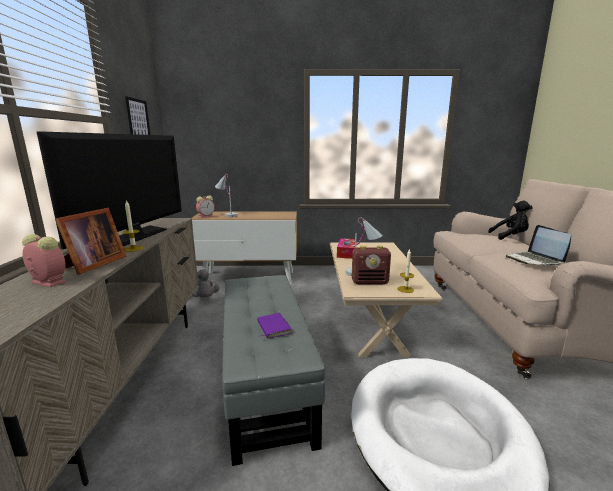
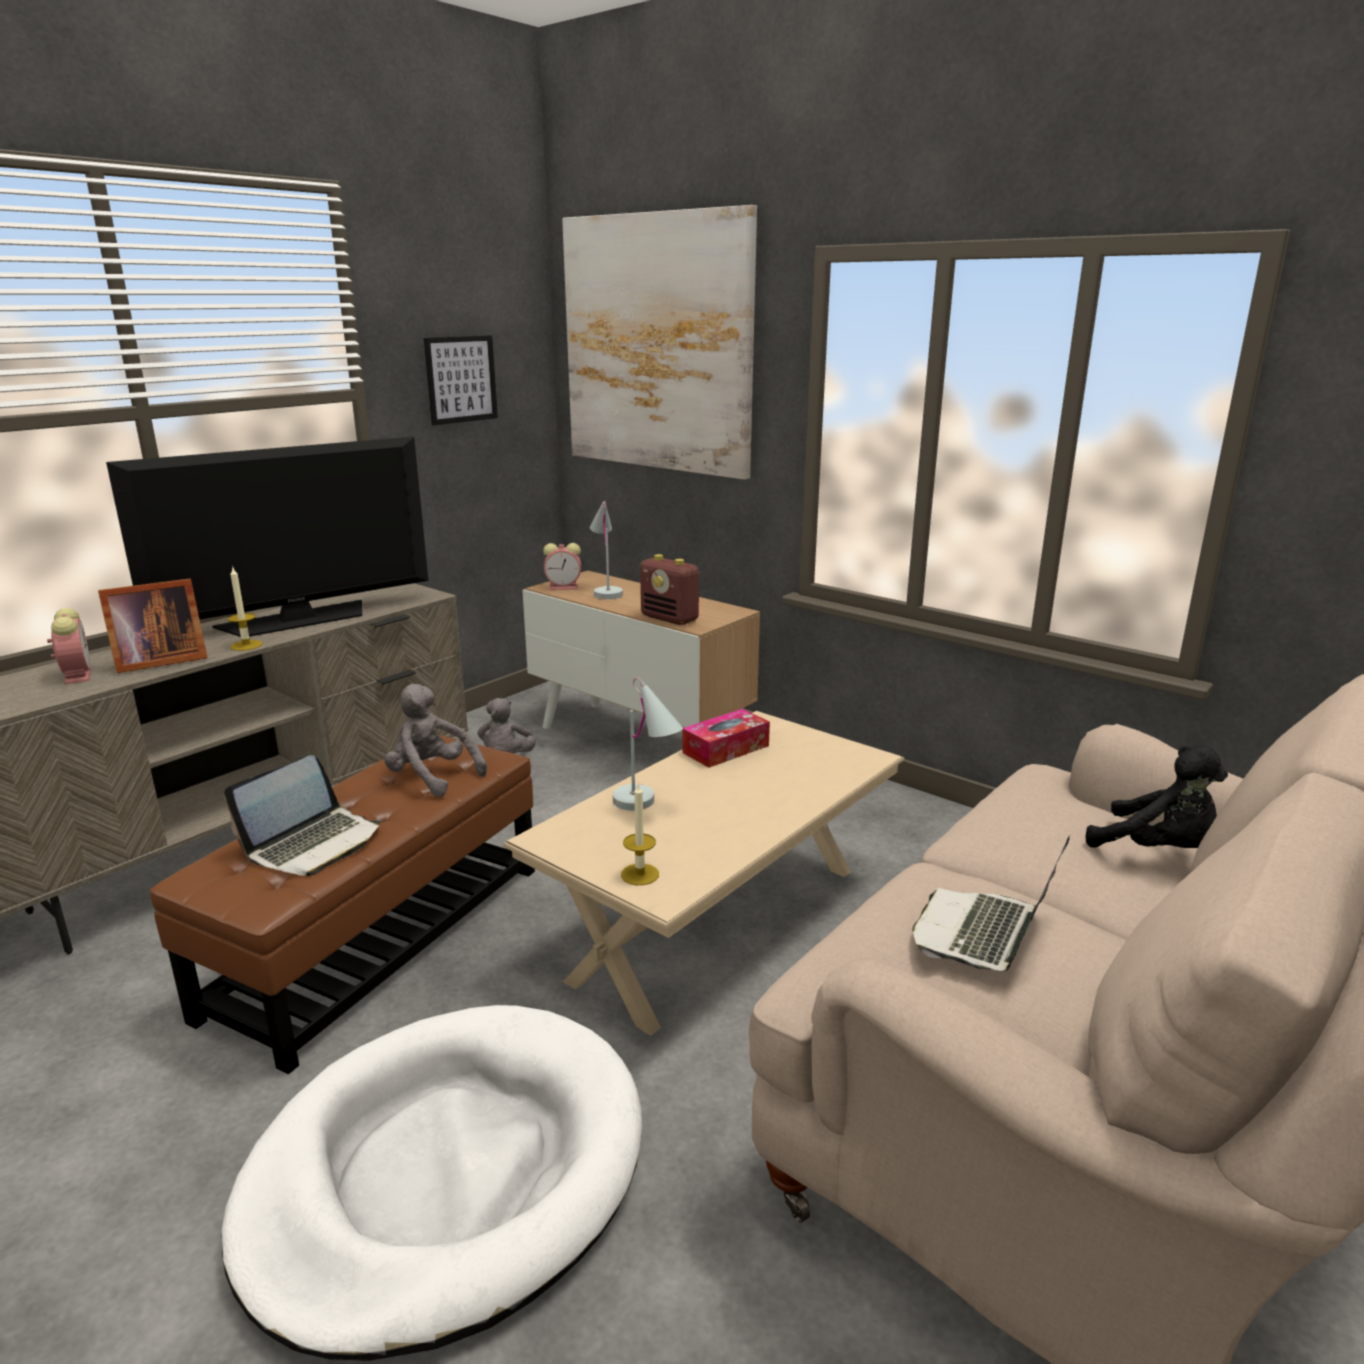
camera: 40 degrees right, 5 degrees up
(226, 109) = (657, 344): none -> picture
(265, 290) = (432, 777): none -> grey plush toy
(265, 379) = (379, 938): grey ottoman -> brown ottoman
(272, 327) = (314, 843): purple book -> laptop
(370, 282) = (614, 831): radio -> radio (670, 618)

